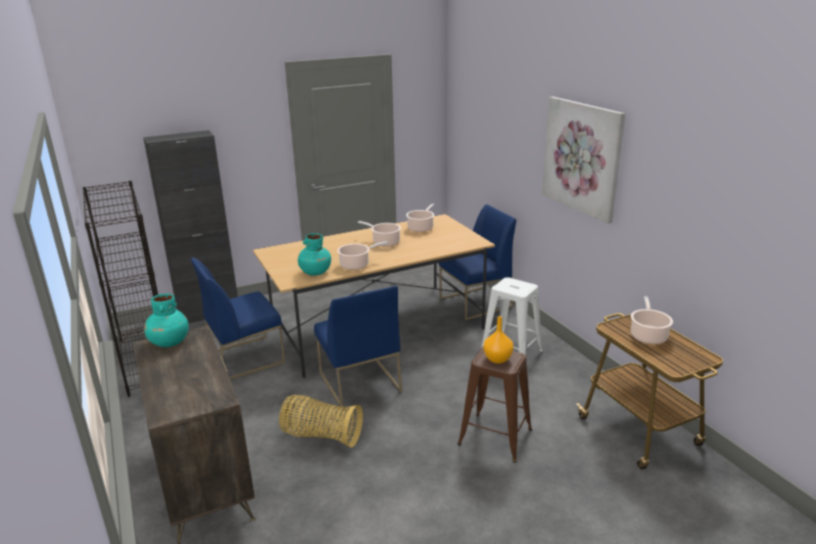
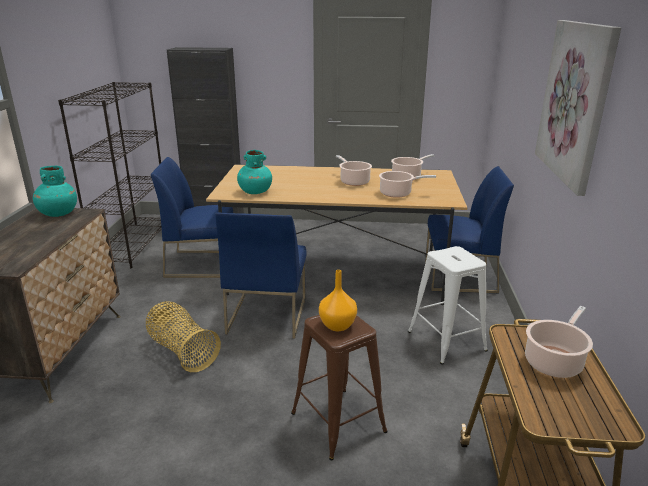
camera: 30 degrees right, 0 degrees up
(356, 265) = (299, 194): cooking pot -> cooking pot (397, 193)

